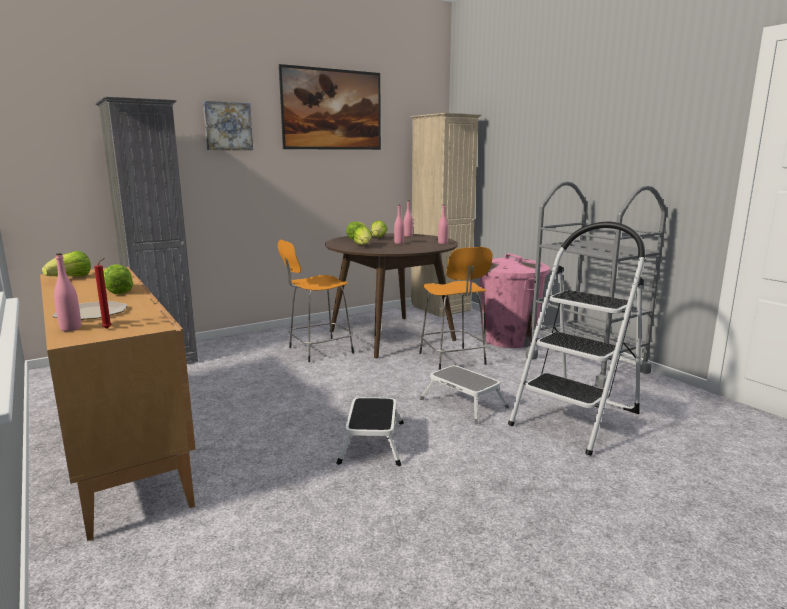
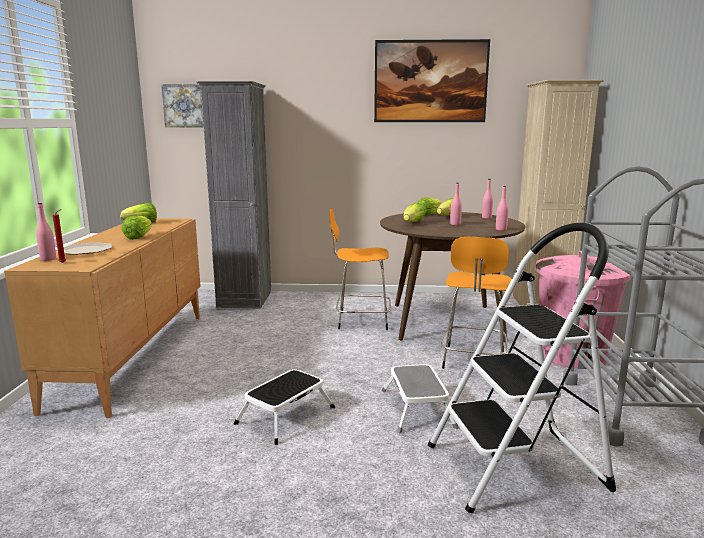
camera: 35 degrees right, 0 degrees up
(227, 126) = (322, 101): picture -> picture (185, 106)

